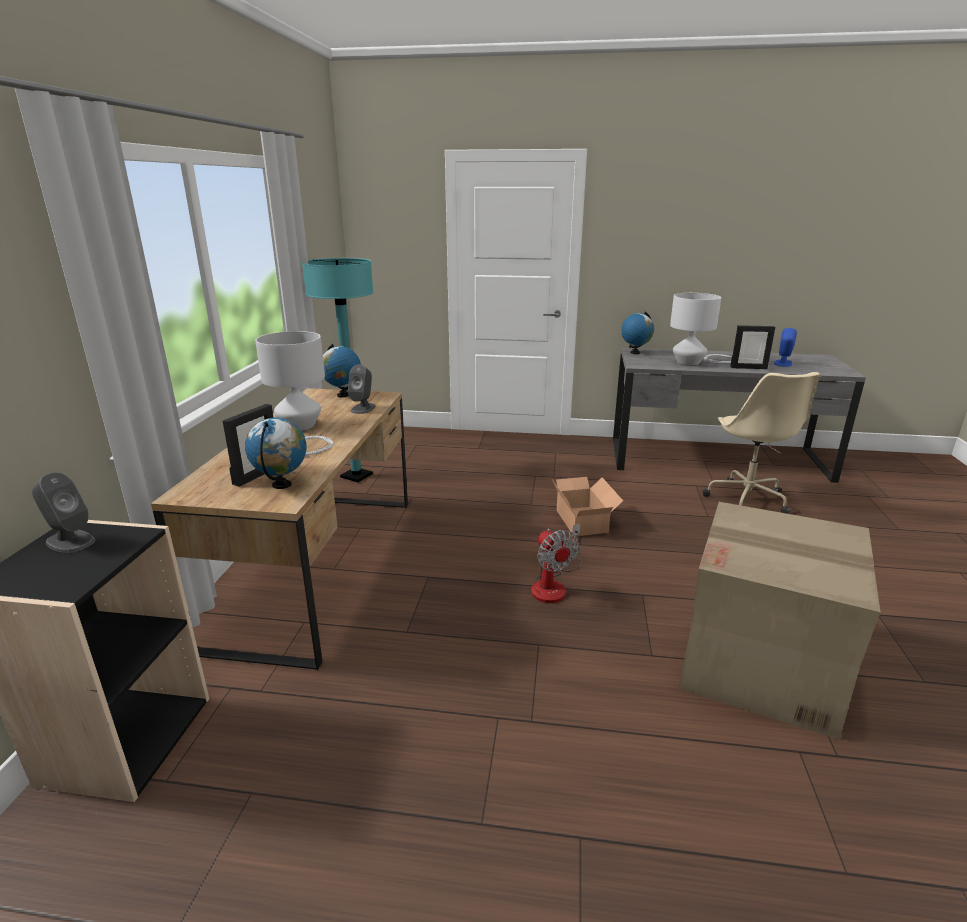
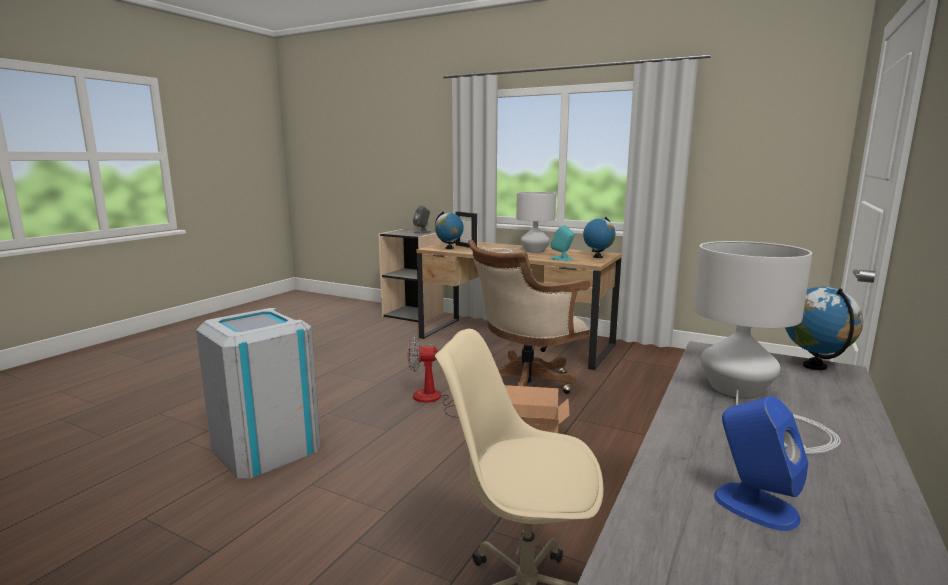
camera: 110 degrees right, 10 degrees down
(356, 476) = (659, 358): turquoise floor lamp -> none
(363, 408) = (562, 259): grey speaker -> turquoise speaker
(470, 538) = (523, 384): none -> office chair
(748, 367) = (696, 436): picture frame -> none
(762, 665) = (266, 448): cardboard box -> grey trash can

